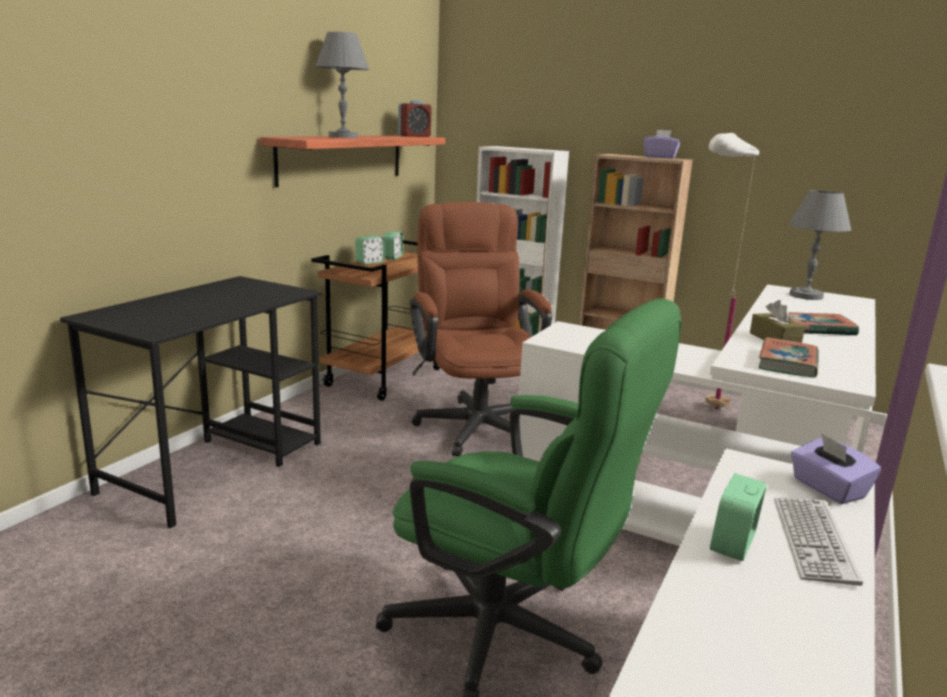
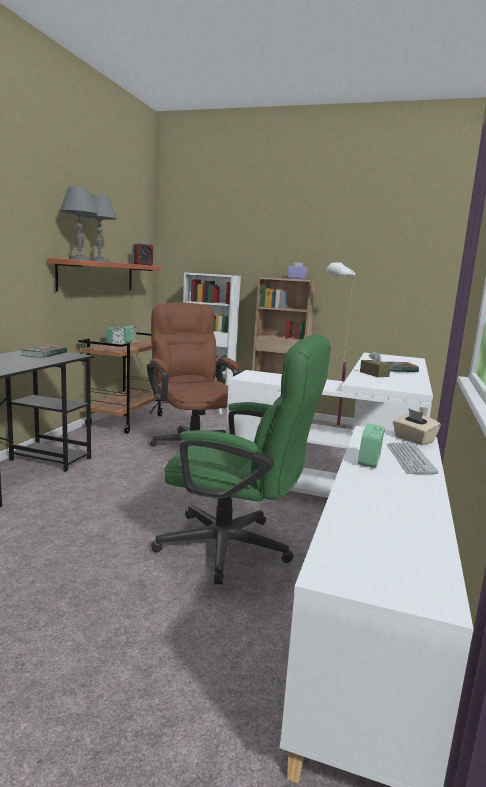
camera: 10 degrees left, 5 degrees down
(788, 363) = (384, 383): book -> book (44, 354)
(805, 296) = (386, 357): grey table lamp -> grey table lamp (79, 259)
(827, 489) = (413, 439): purple tissue box -> beige tissue box

